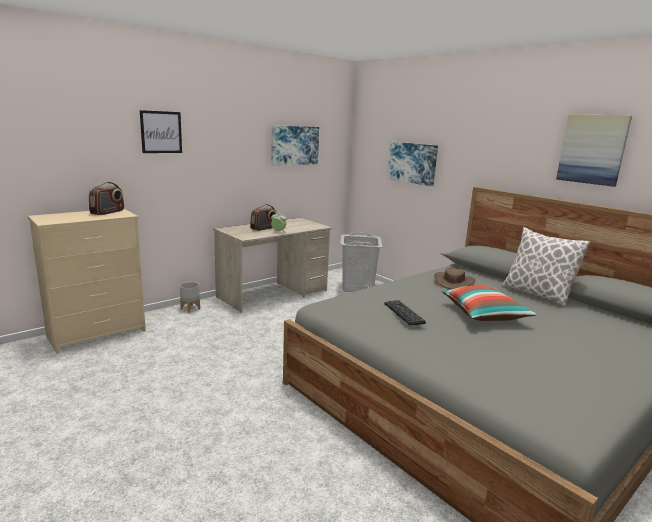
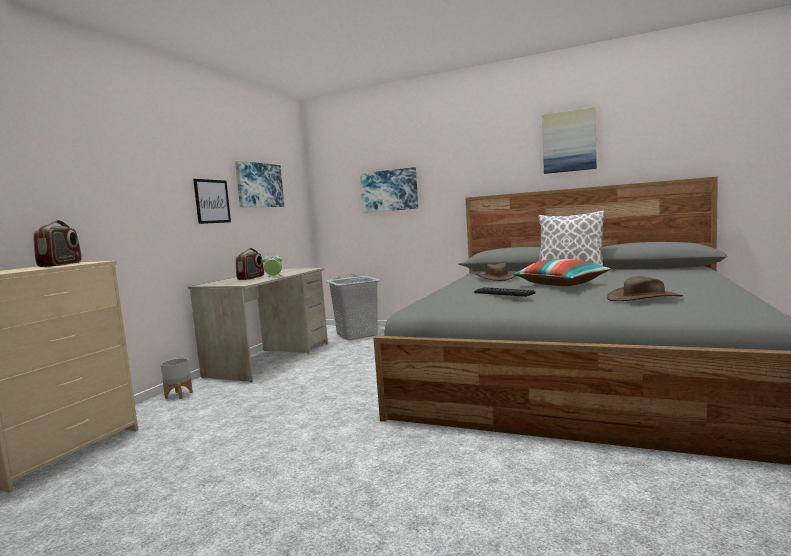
camera: 25 degrees left, 10 degrees down
(161, 132) = (114, 161): picture -> picture (212, 201)
(512, 364) = (644, 298): none -> brown hat

